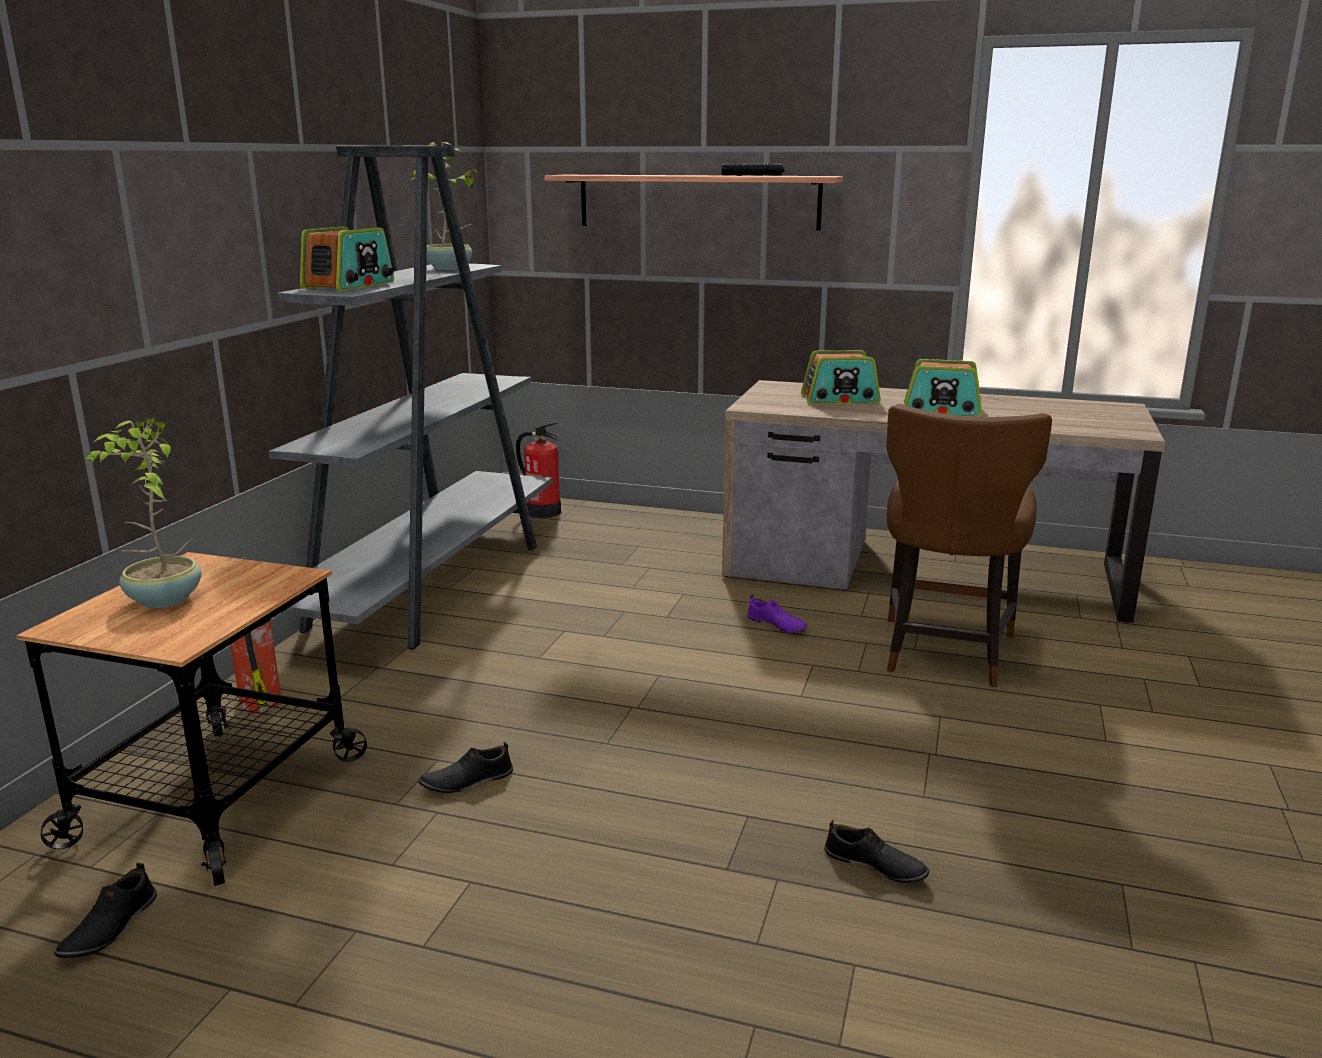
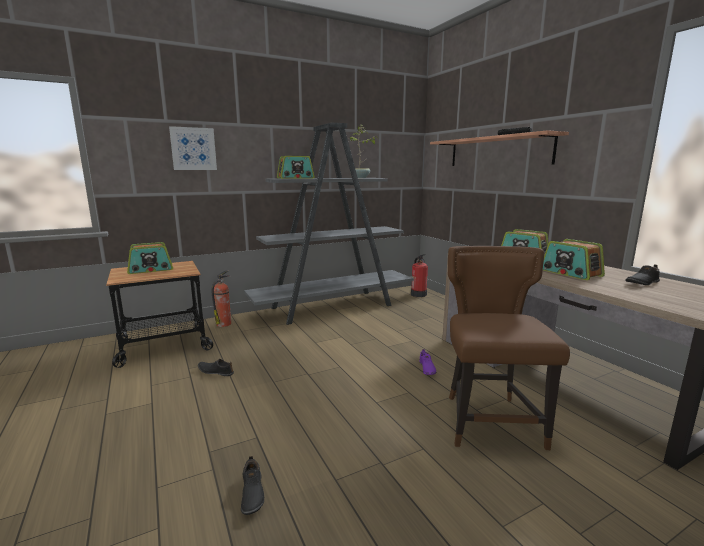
camera: 45 degrees right, 5 degrees down
(105, 226) = (193, 149): none -> picture
(109, 928) = (86, 365): black shoe -> black shoe (642, 282)
(162, 600) = (151, 269): potted plant -> radio
(944, 653) = (490, 420): brown chair -> brown chair turned 120 degrees clockwise

